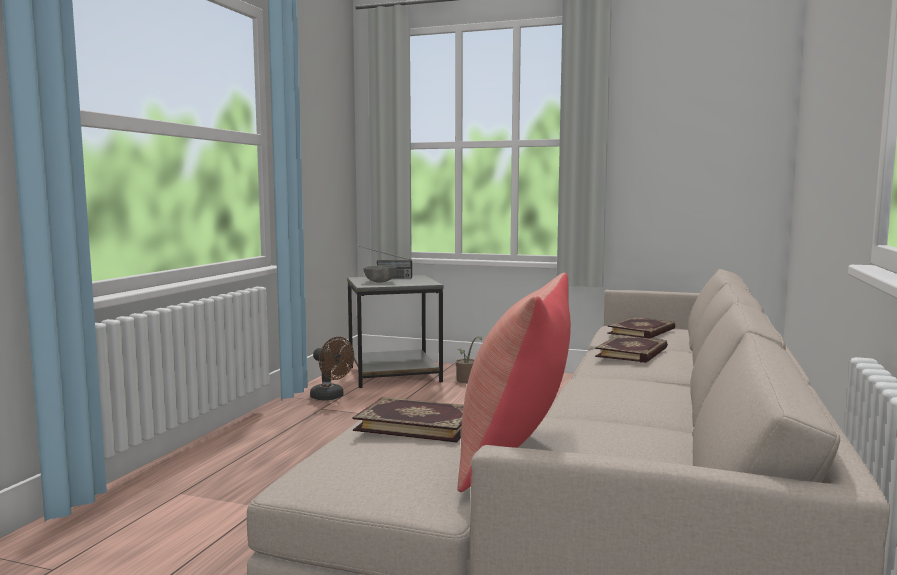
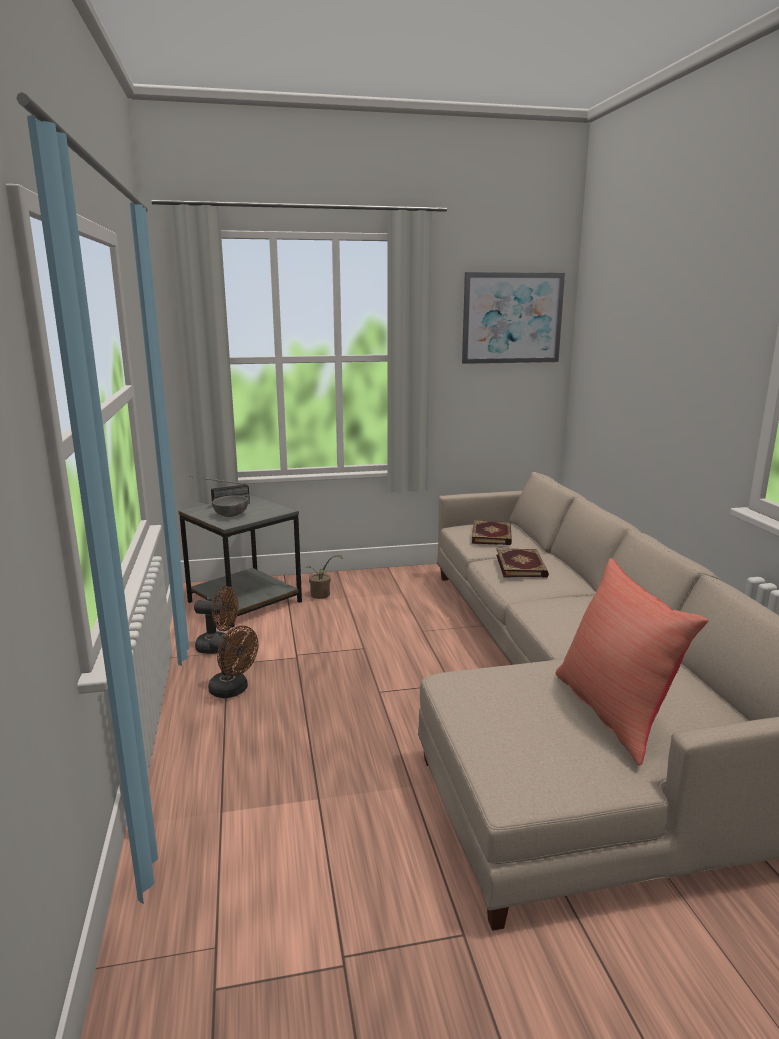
camera: 30 degrees left, 10 degrees up
(301, 425) = (233, 690): none -> brown fan
(417, 423) = (506, 699): book -> none
(713, 96) = (512, 318): none -> picture

